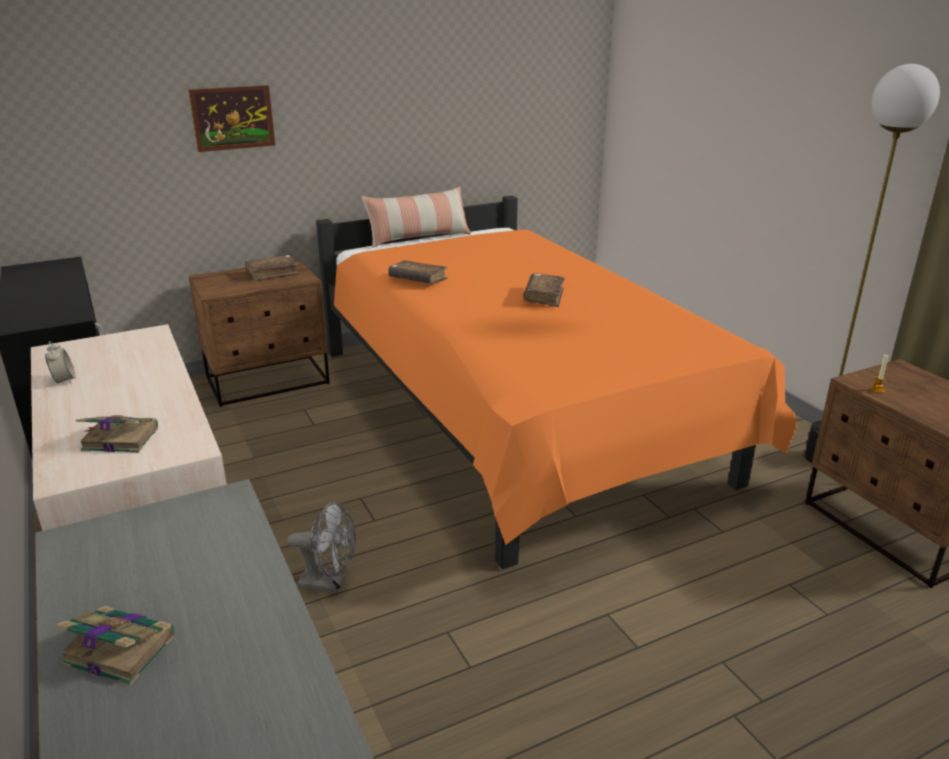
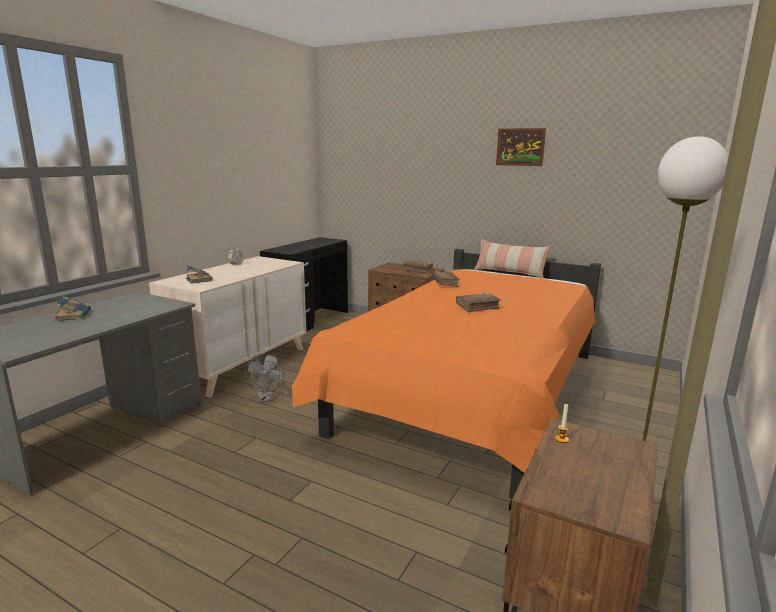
camera: 55 degrees right, 10 degrees down
(233, 118) = (424, 184): picture -> picture (520, 147)

